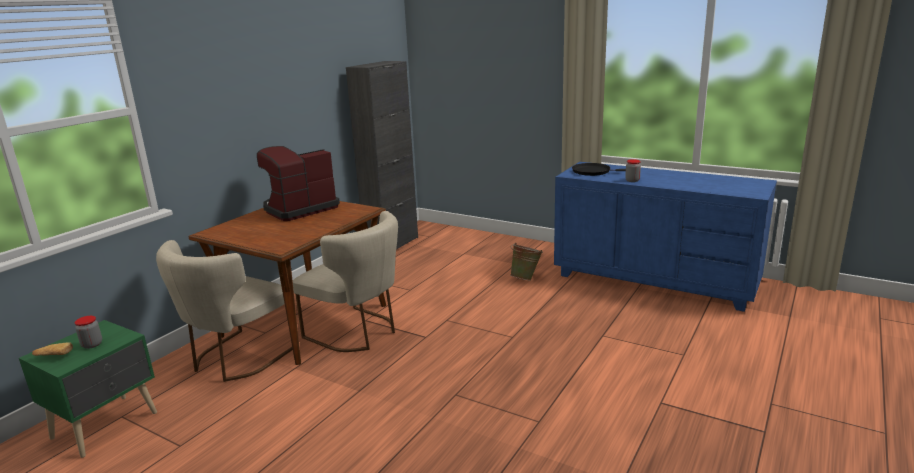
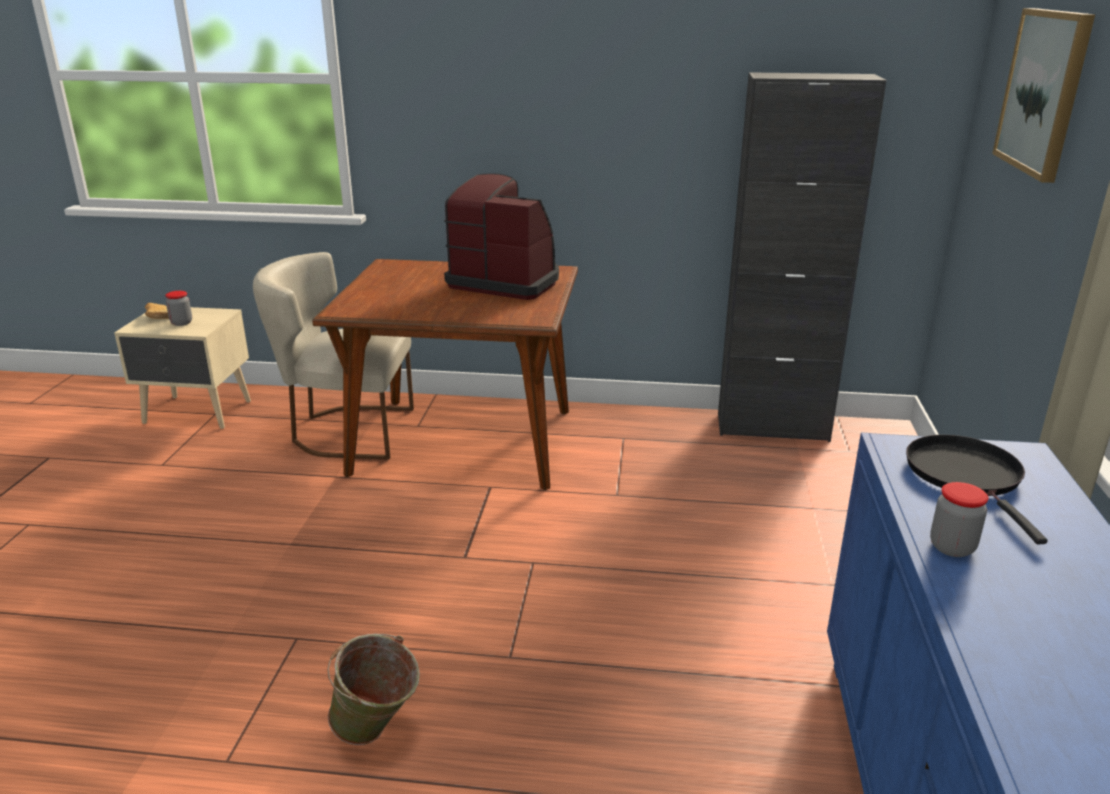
camera: 65 degrees right, 5 degrees up
(107, 425) = (198, 413): green nightstand -> beige nightstand
(358, 332) = (449, 492): beige chair -> none
(477, 55) = (1044, 92): none -> picture
(526, 278) = (773, 616): green bucket -> green bucket (377, 733)

